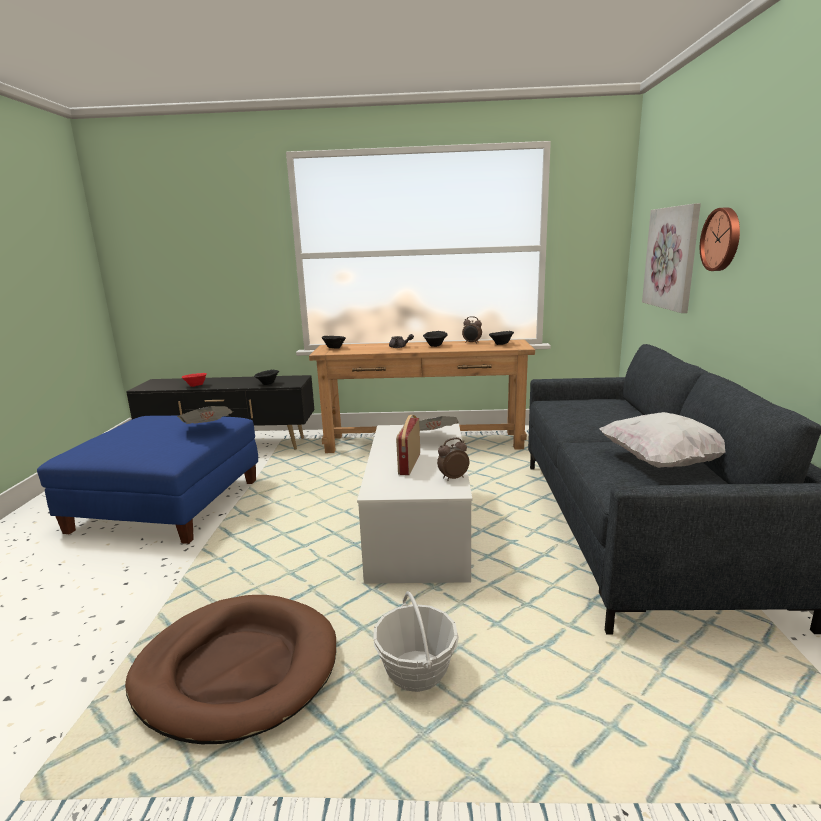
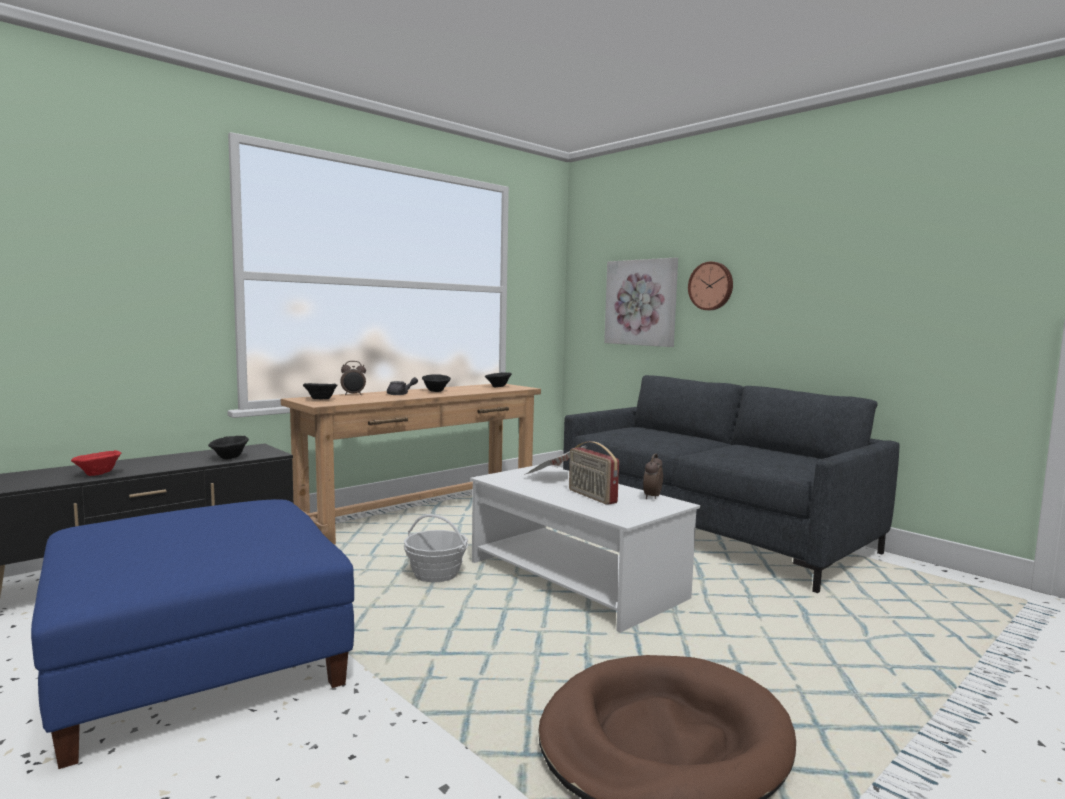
camera: 45 degrees left, 10 degrees down
(208, 429) = (280, 513): newspaper -> none
(416, 671) = (776, 665): basket -> basket (435, 575)
(472, 343) = (464, 387): alarm clock -> alarm clock (353, 395)
(665, 463) = (772, 453): white pillow -> none

